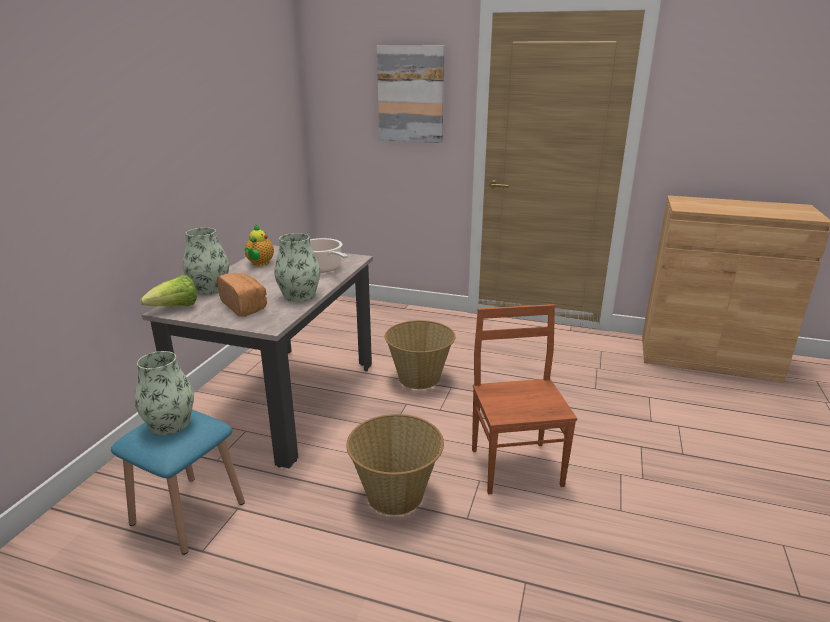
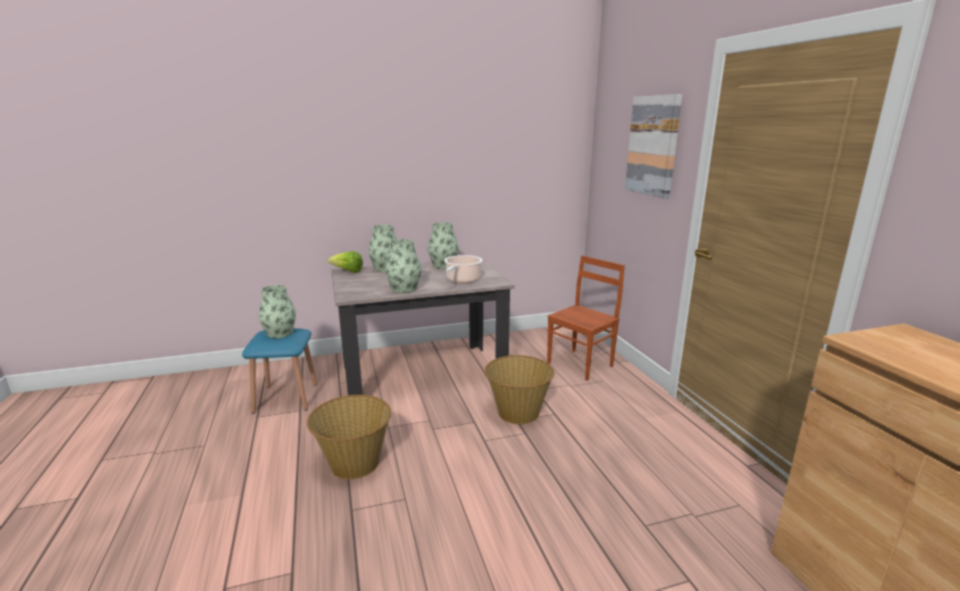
camera: 55 degrees right, 5 degrees down
(245, 306) = (370, 283): bread -> none
(259, 263) = (443, 265): teapot -> vase
(517, 466) = (443, 514): brown chair -> brown chair (581, 364)

